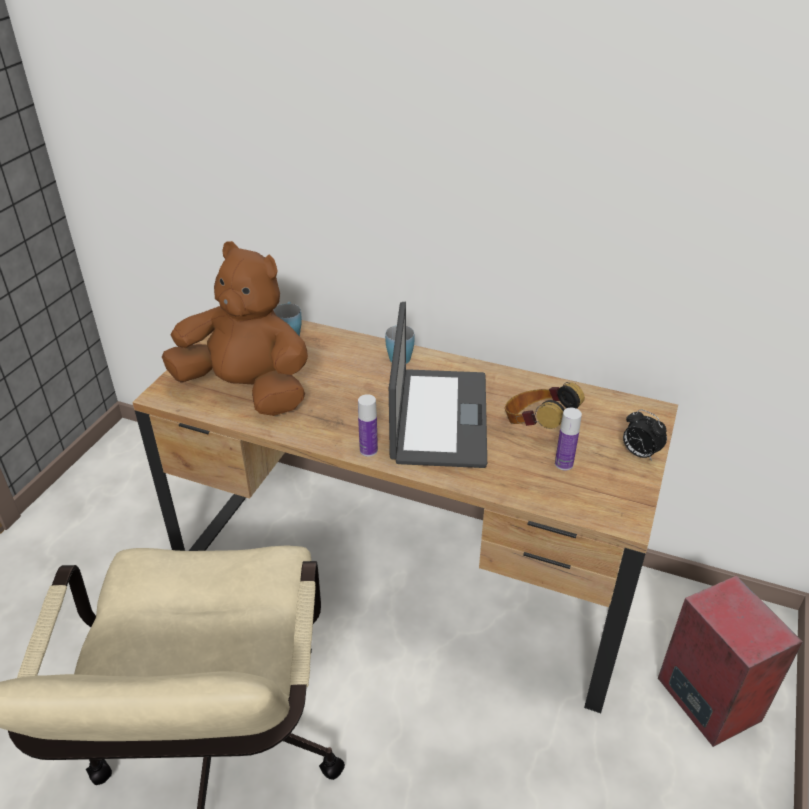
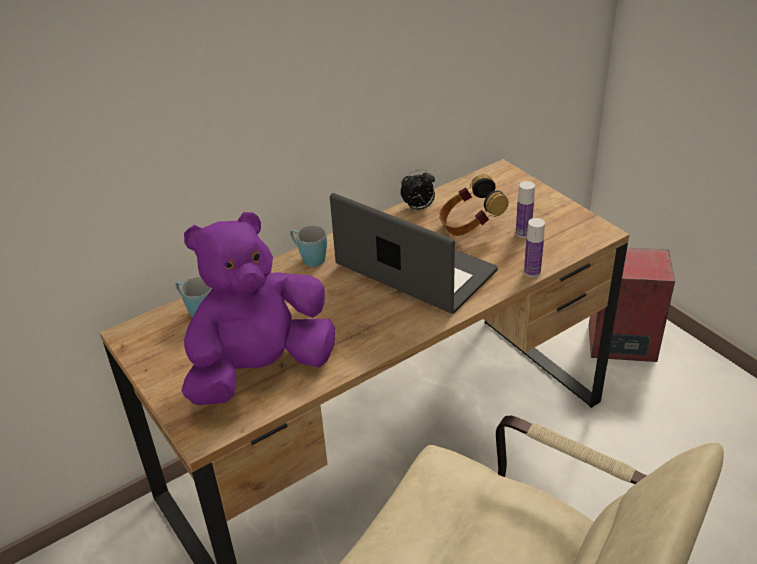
camera: 55 degrees left, 0 degrees up
(247, 390) = (260, 369): brown plush toy -> purple plush toy
(368, 450) = (421, 323): bottle -> bottle (532, 271)
(639, 454) = (540, 197): alarm clock -> alarm clock (418, 208)

